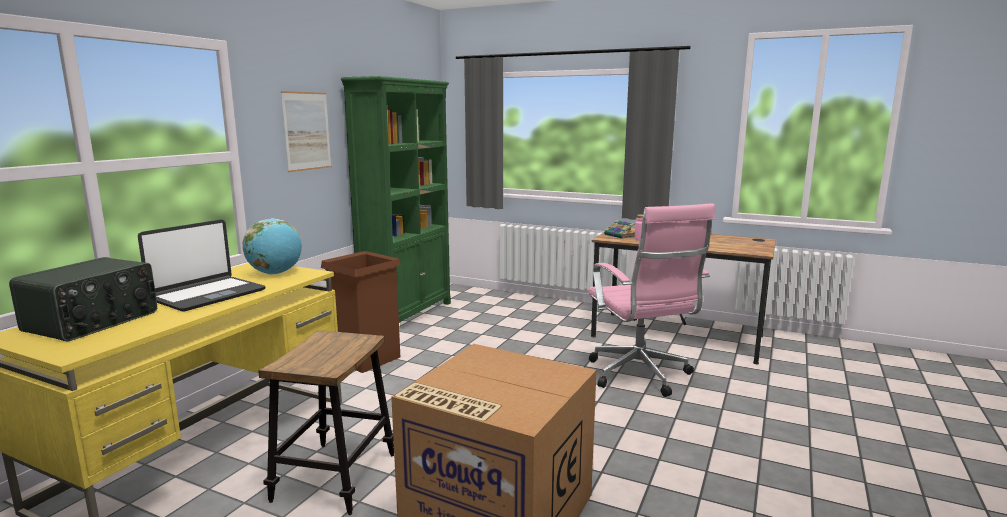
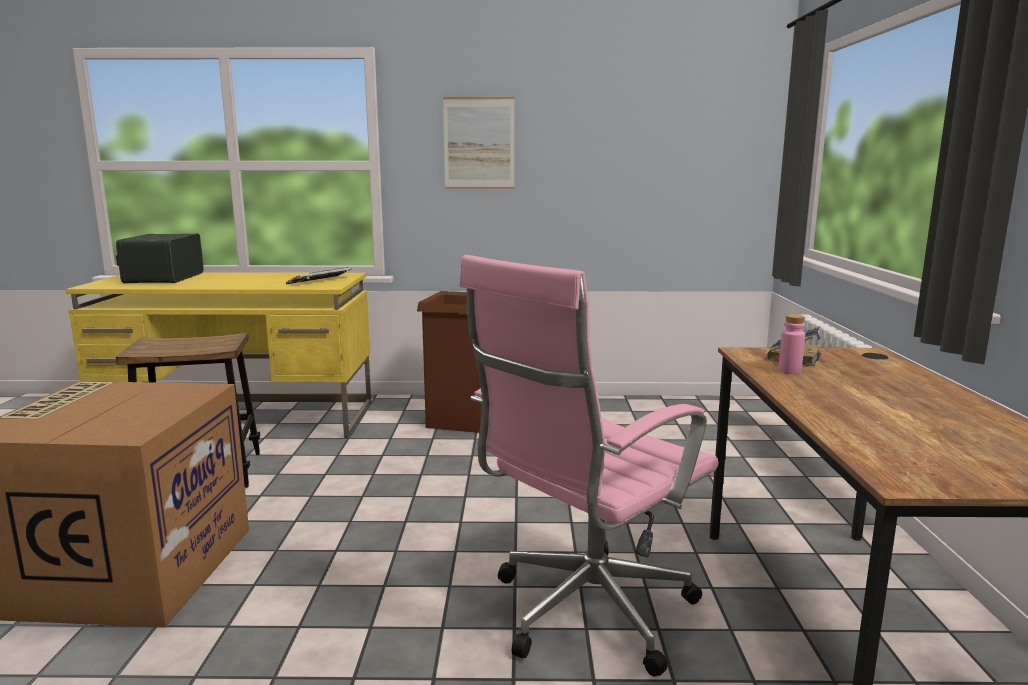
camera: 65 degrees right, 0 degrees up
(93, 322) = (163, 278): radio -> radio turned 90 degrees clockwise
(207, 295) = (240, 281): laptop -> none
(275, 273) = (320, 281): globe -> keyboard
(408, 314) = (612, 405): green bookcase -> none

